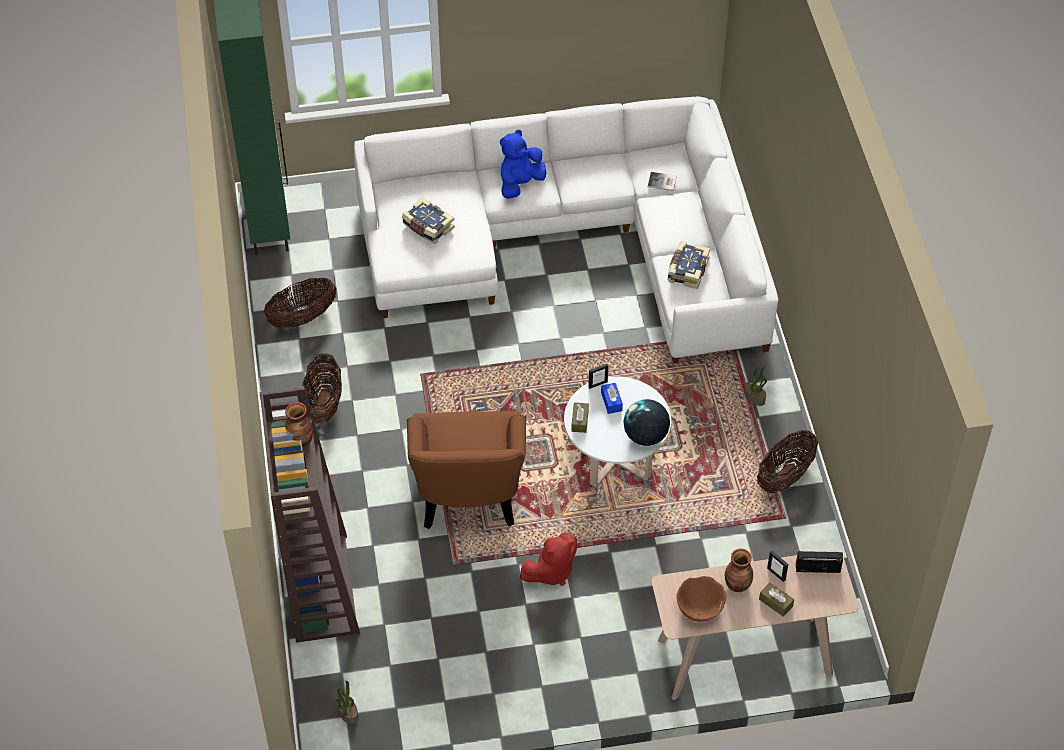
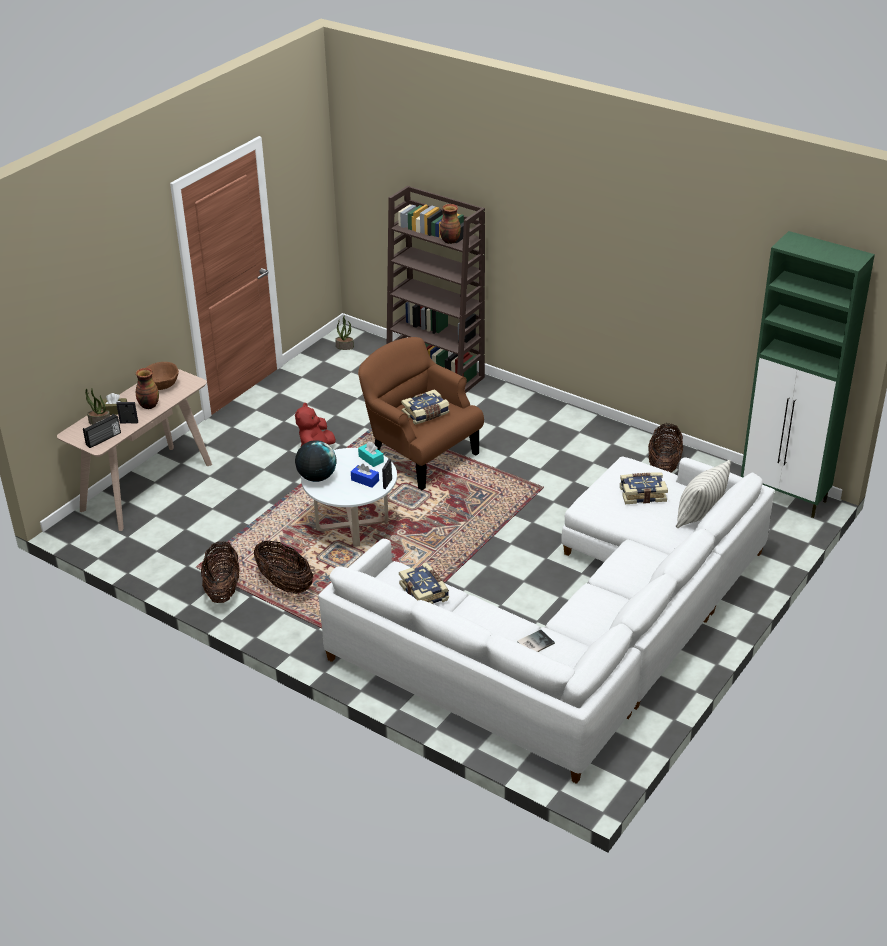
camera: 135 degrees right, 15 degrees down
(324, 403) = (572, 438): basket -> basket (285, 584)
(417, 183) = (699, 516): none -> pillow
(471, 438) = (426, 414): none -> book
(520, 184) = (634, 566): blue plush toy -> none
(579, 421) = (371, 459): brown tissue box -> turquoise tissue box
(755, 398) = (300, 622): potted plant -> potted plant (99, 422)

